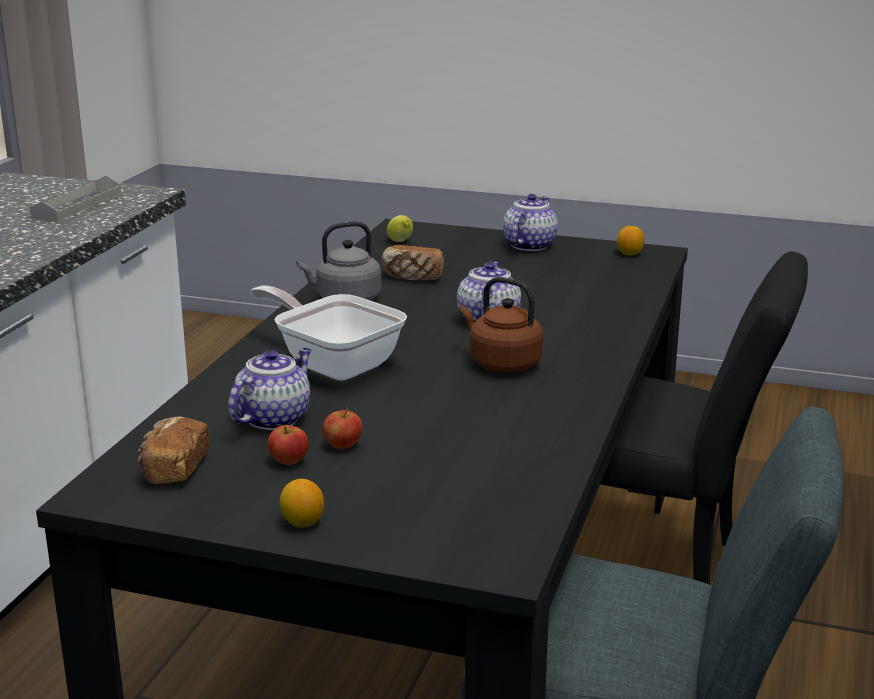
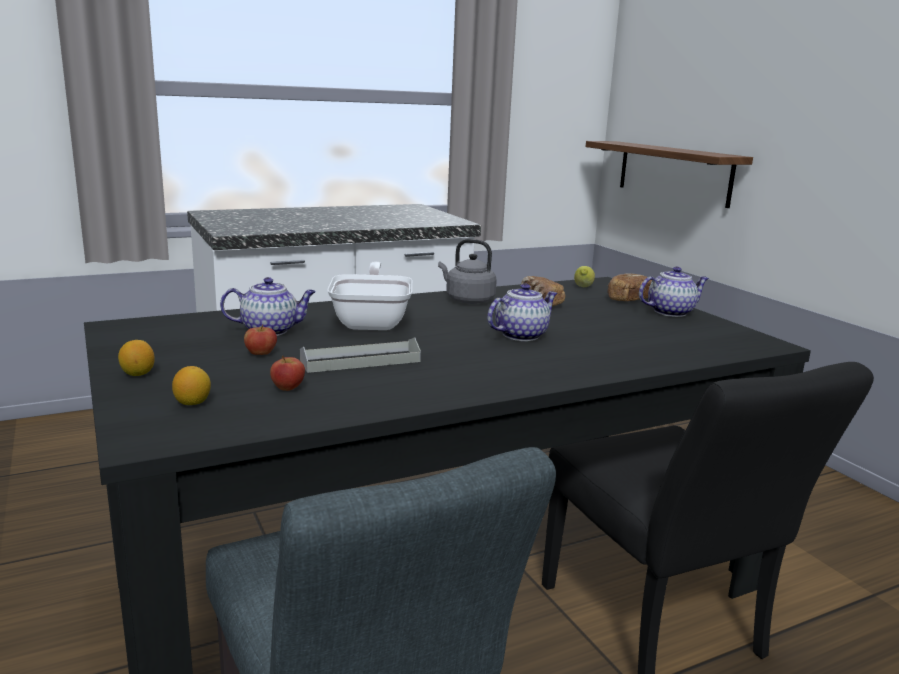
camera: 45 degrees right, 5 degrees down
(77, 205) = (408, 218): grey tray -> grey tray (360, 361)
(173, 469) = (169, 330): bread -> bread (628, 299)
(288, 51) = (673, 172): none -> shelf
(289, 461) = (218, 349): apple -> apple (288, 388)
(501, 363) = (463, 356): brown kettle -> none
(629, 254) = (741, 338): lemon -> lemon (192, 403)

